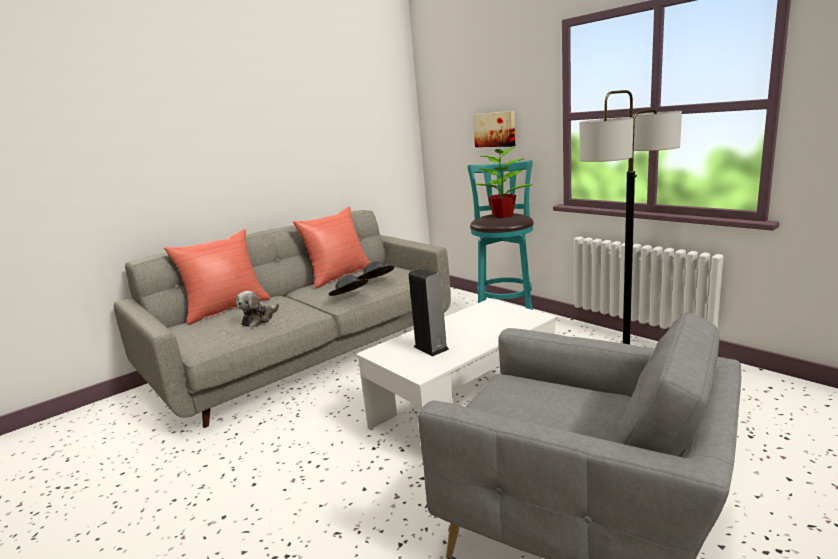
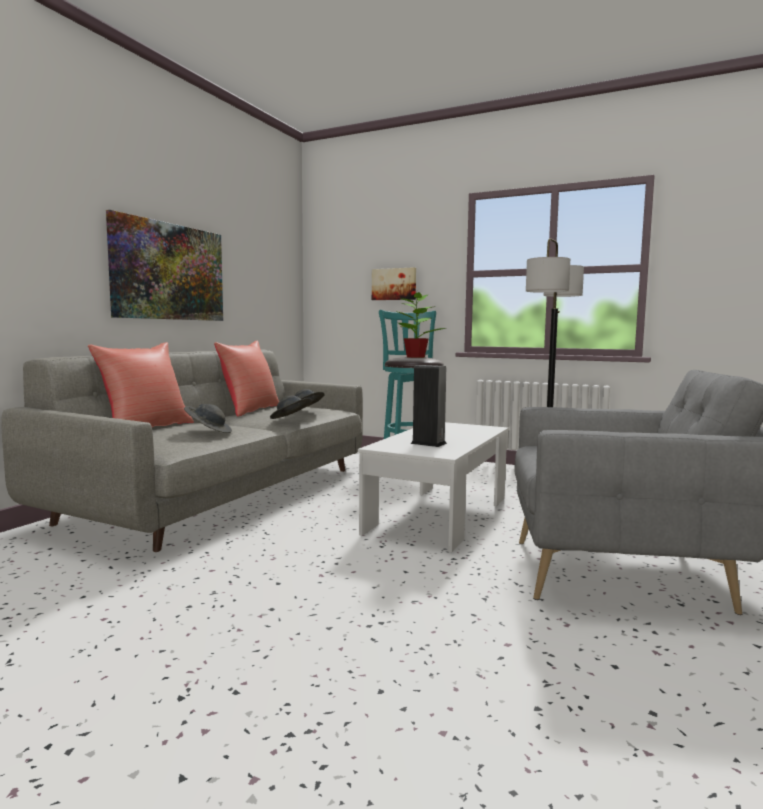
camera: 25 degrees left, 10 degrees down
(257, 156) = (169, 272): none -> picture
(259, 319) = (208, 432): plush toy -> grey hat

